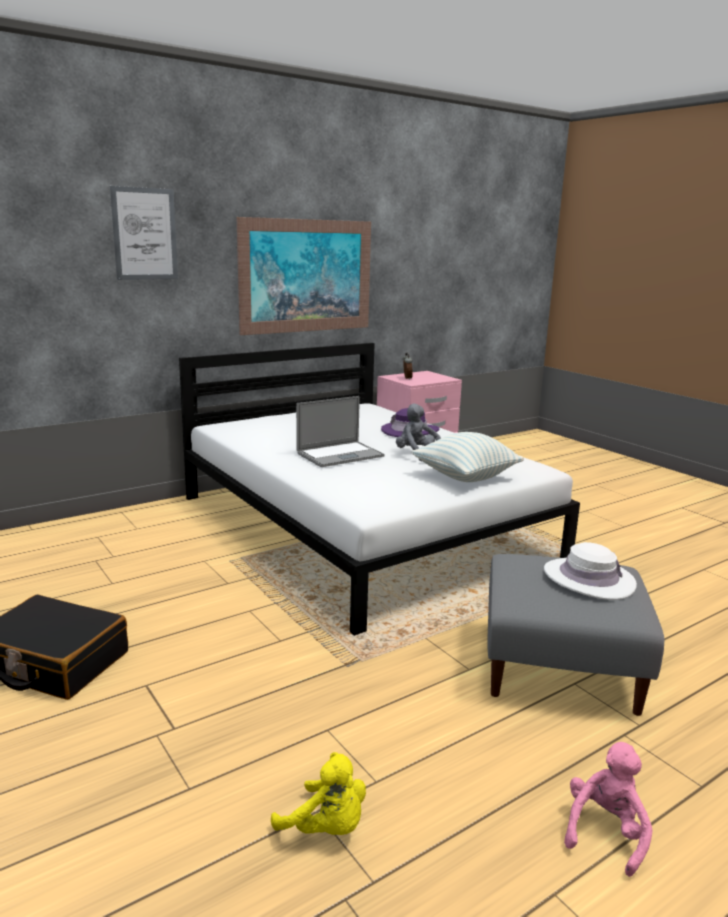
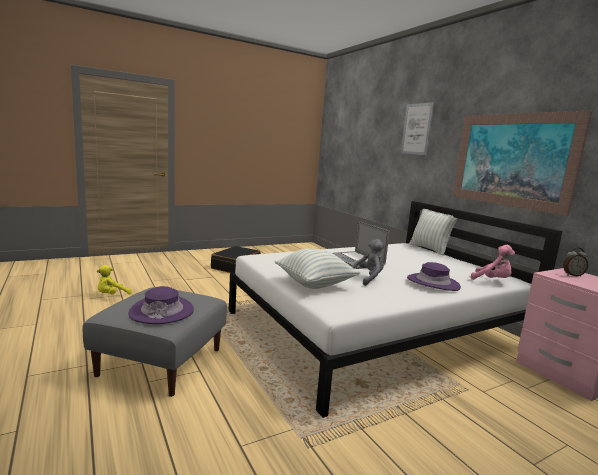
camera: 95 degrees right, 5 degrees down
(240, 419) = (429, 249): none -> pillow
(588, 579) = (162, 311): white hat -> purple hat
(606, 832) = (43, 340): pink plush toy -> pink plush toy (492, 280)

